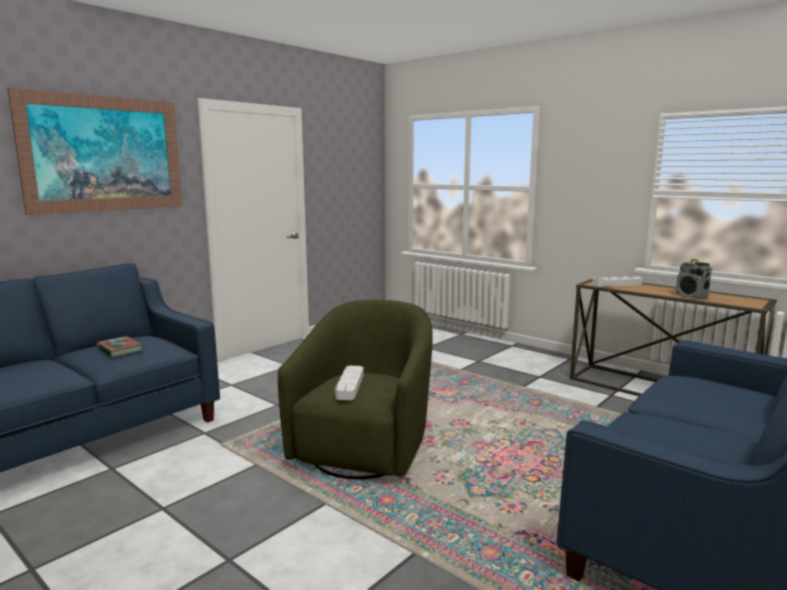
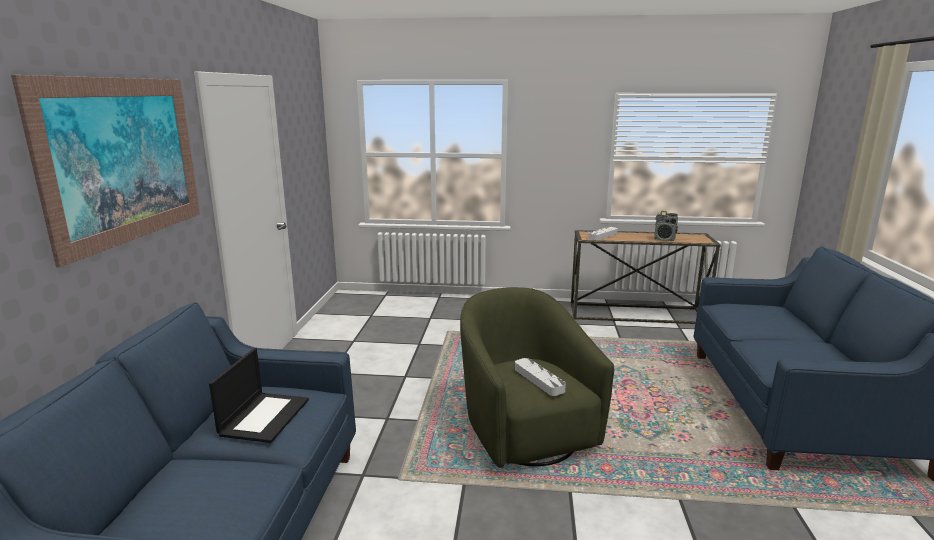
camera: 35 degrees left, 5 degrees up
(119, 350) = (264, 416): book -> laptop

